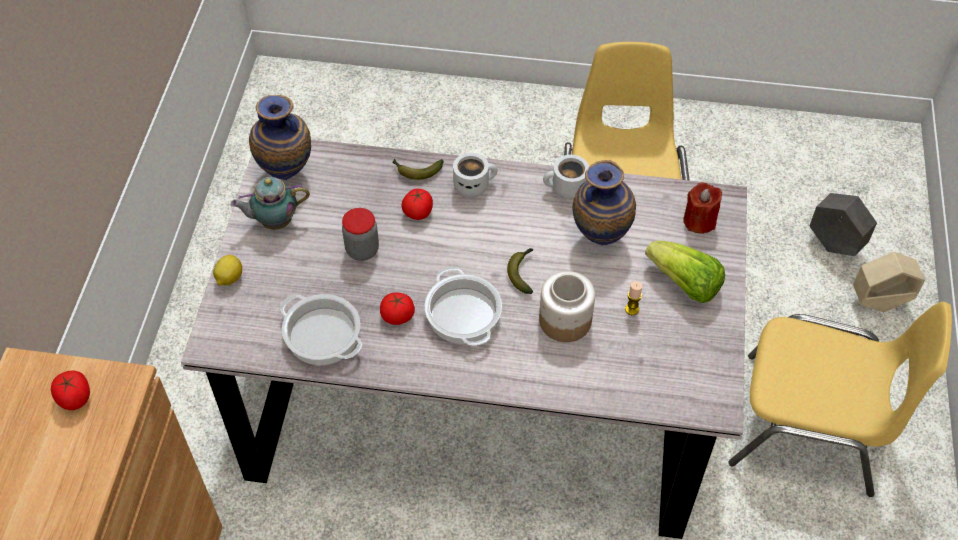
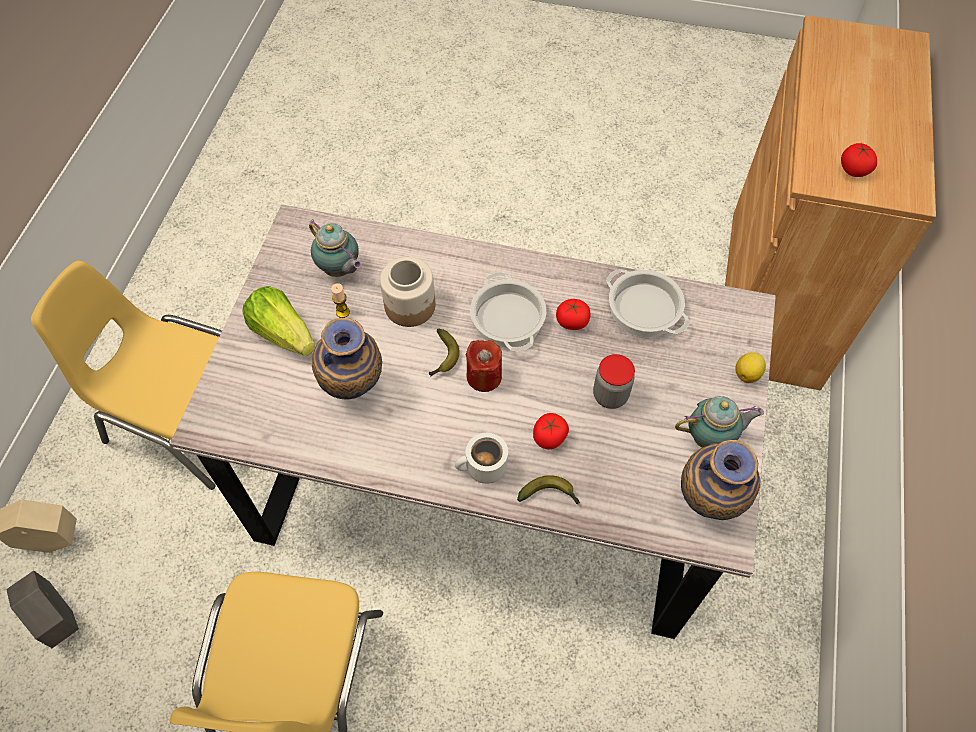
camera: 175 degrees left, 5 degrees up
(566, 190) = (377, 454): white mug -> none
(648, 354) = (340, 270): none -> teapot
(699, 221) = (240, 402): red candle -> red candle (484, 376)

